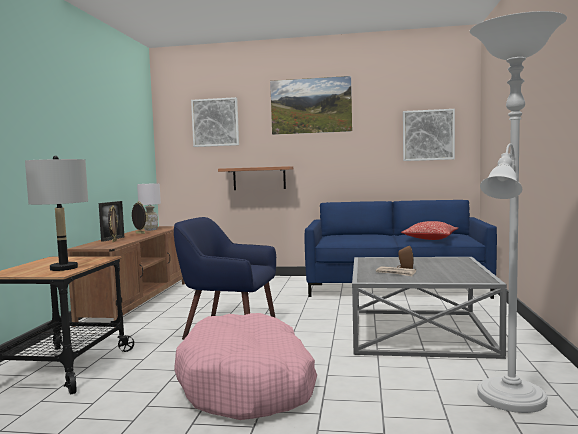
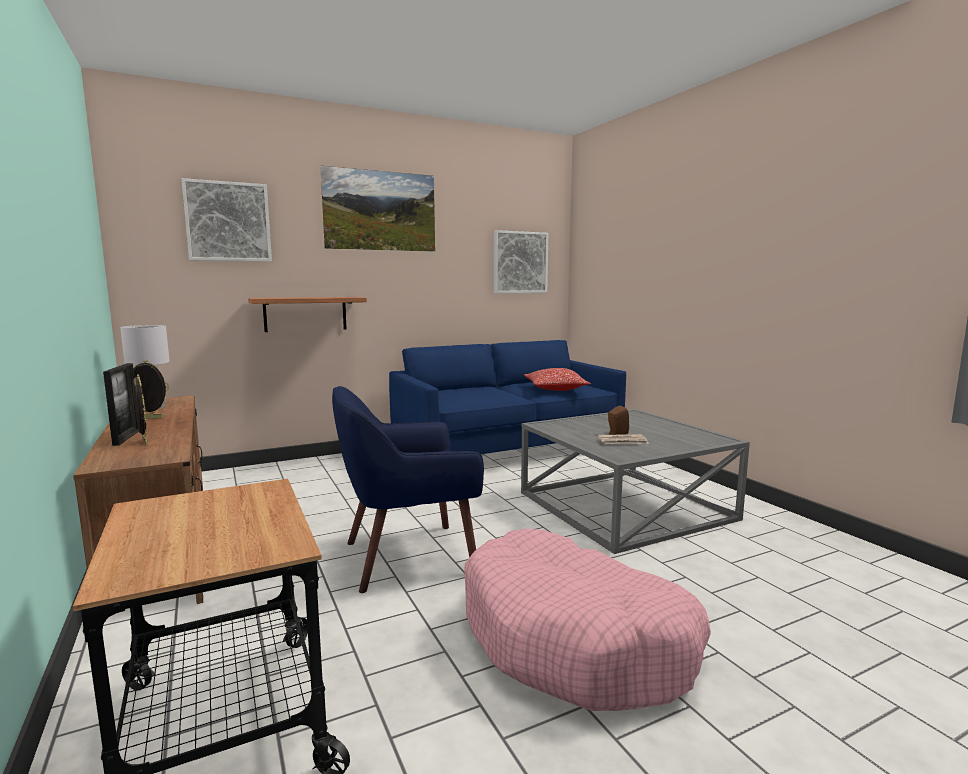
camera: 35 degrees left, 5 degrees up
(64, 268) = (253, 531): grey table lamp -> none
(510, 401) = (823, 569): white floor lamp -> none

